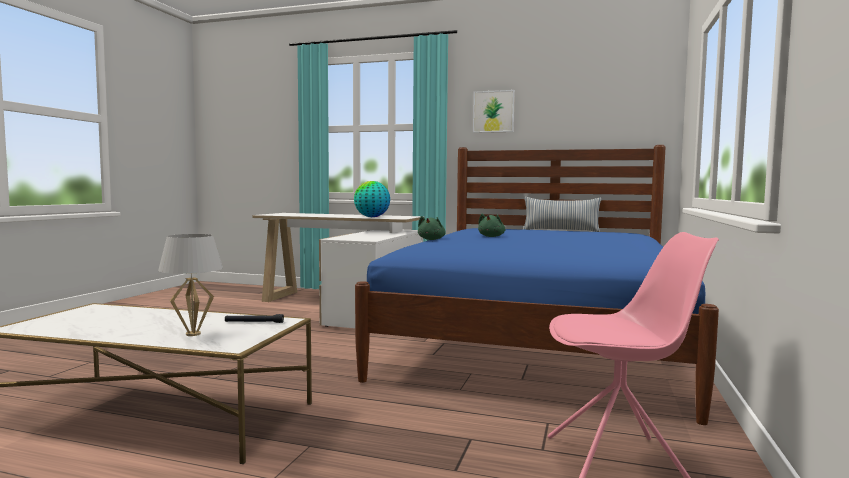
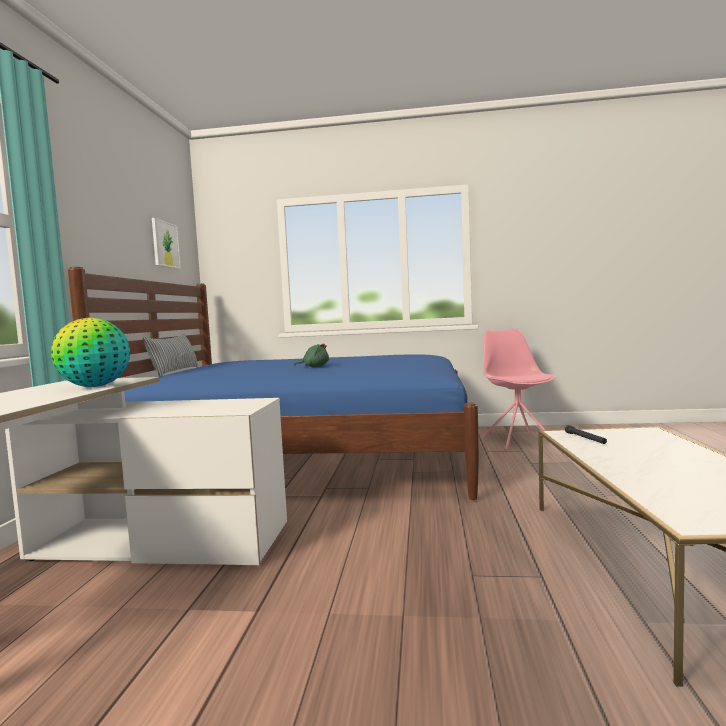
camera: 100 degrees left, 0 degrees up
(193, 334) = (654, 445): white table lamp -> none
(431, 239) = (335, 375): green plush toy -> none
(493, 111) = (89, 220): picture -> picture (165, 244)

